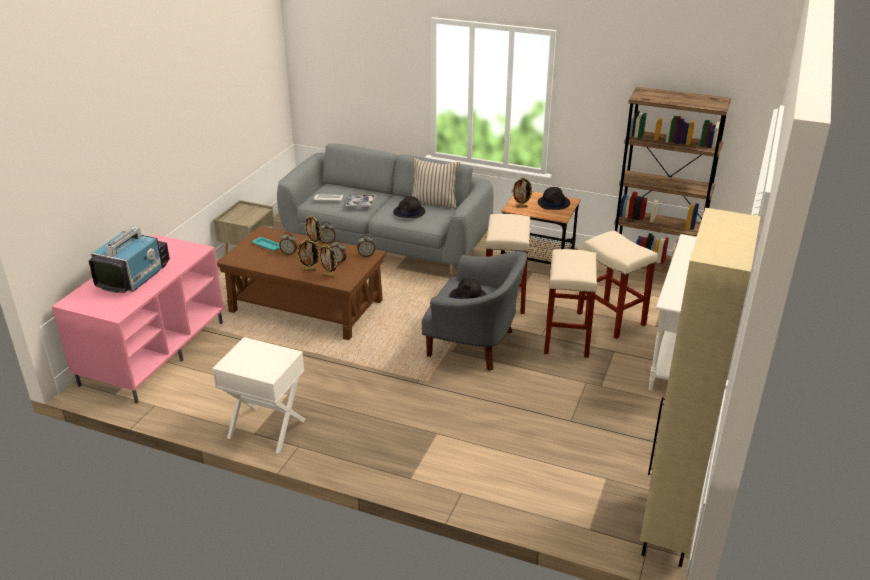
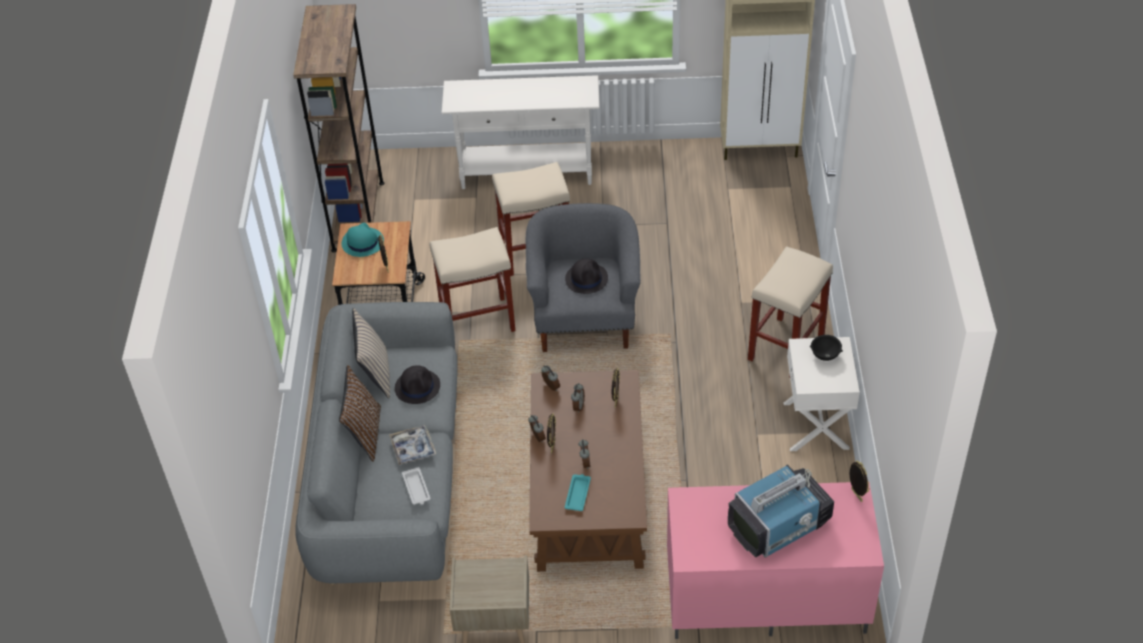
camera: 110 degrees left, 15 degrees up
(134, 277) = (780, 525): television -> television turned 150 degrees clockwise
(265, 363) = (825, 356): none -> black bowl
(310, 270) = (613, 424): picture frame -> picture frame (856, 495)
(388, 194) = (365, 434): none -> brown pillow
(553, 203) = (362, 242): black hat -> turquoise hat
(610, 319) = (479, 230): beige stool -> beige stool (786, 348)

